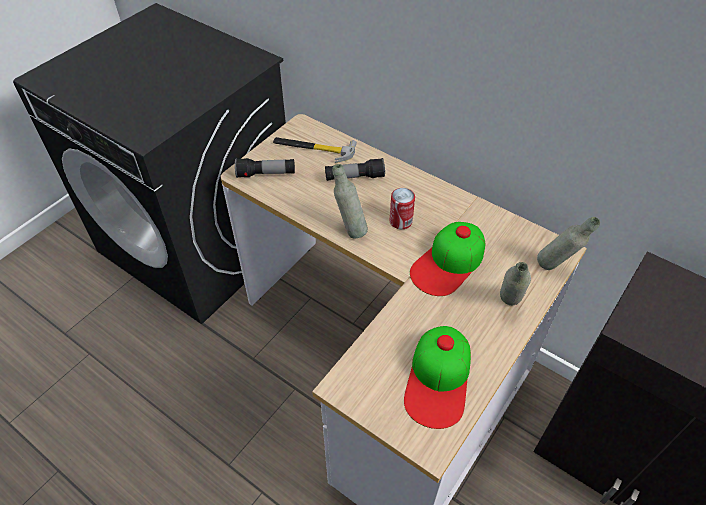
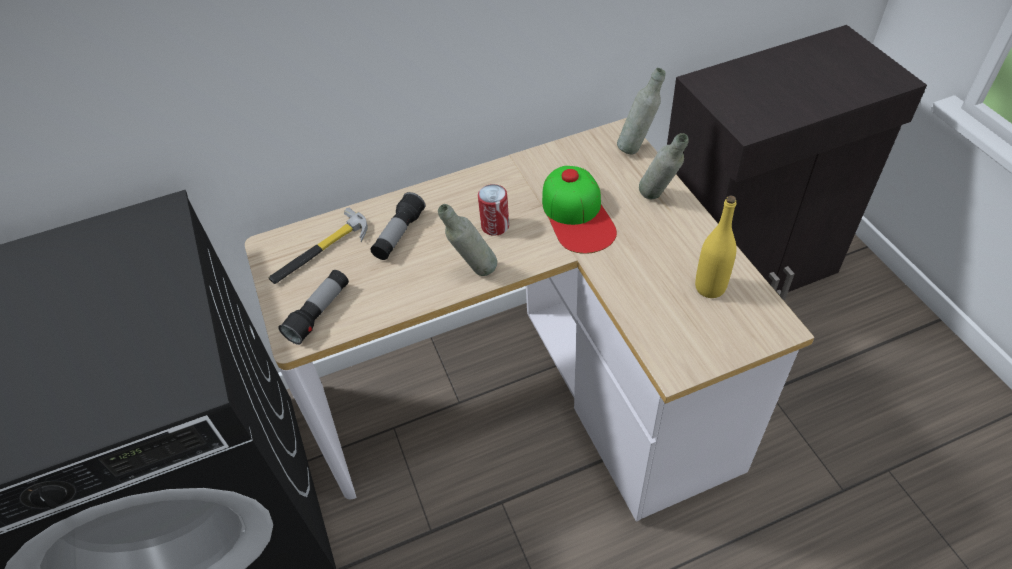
camera: 55 degrees left, 0 degrees up
(438, 379) = (710, 287): cap -> yellow bottle

